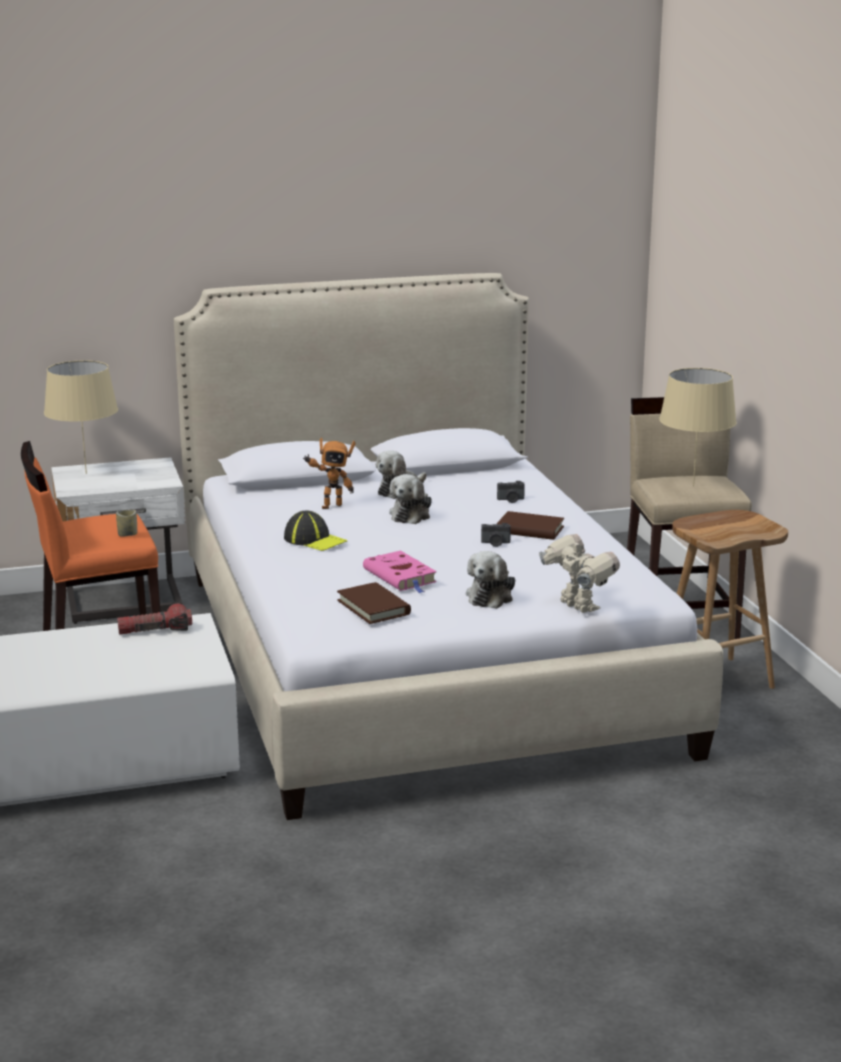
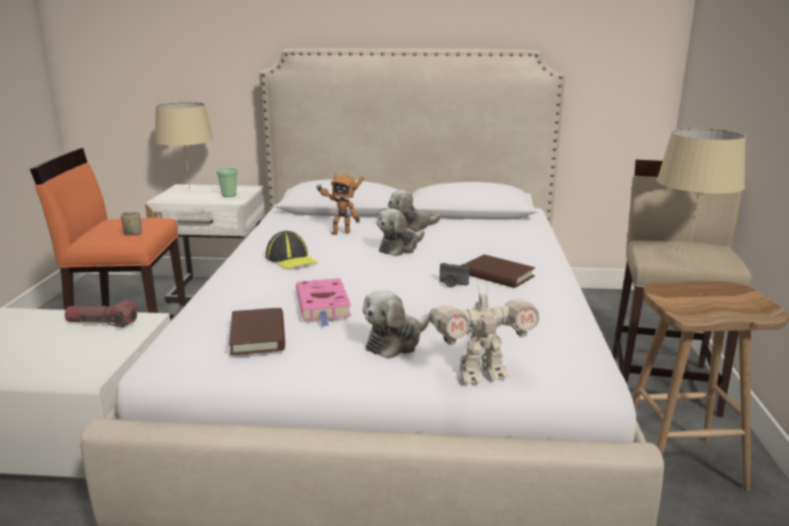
camera: 20 degrees right, 0 degrees up
(147, 475) = (229, 195): none -> cup
(511, 500) = (502, 246): camera -> none
(577, 607) = (481, 374): toy robot -> toy robot turned 90 degrees clockwise

